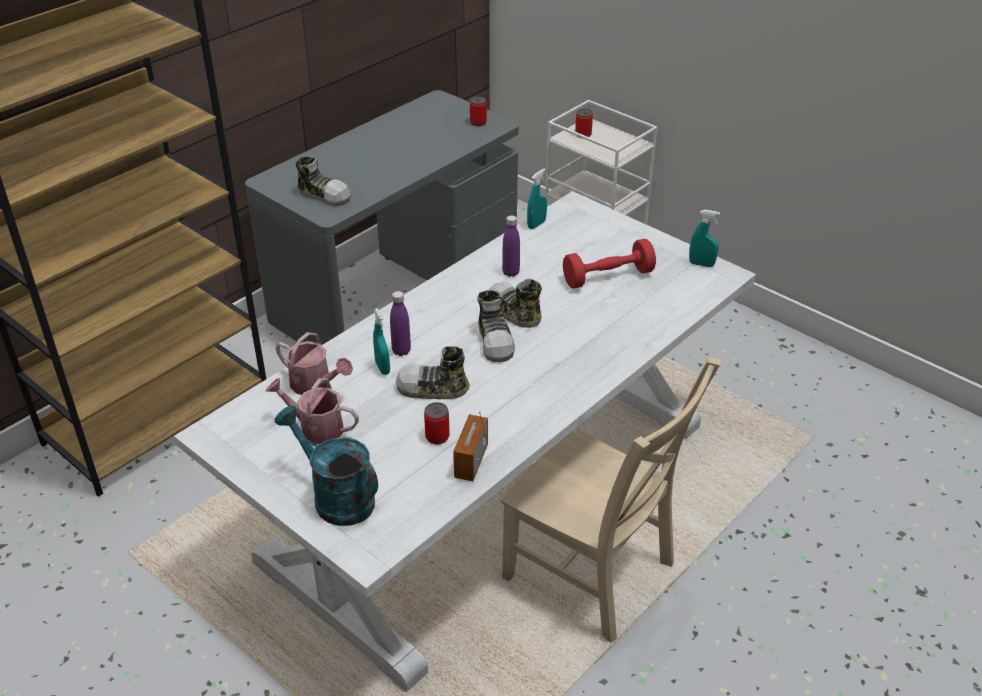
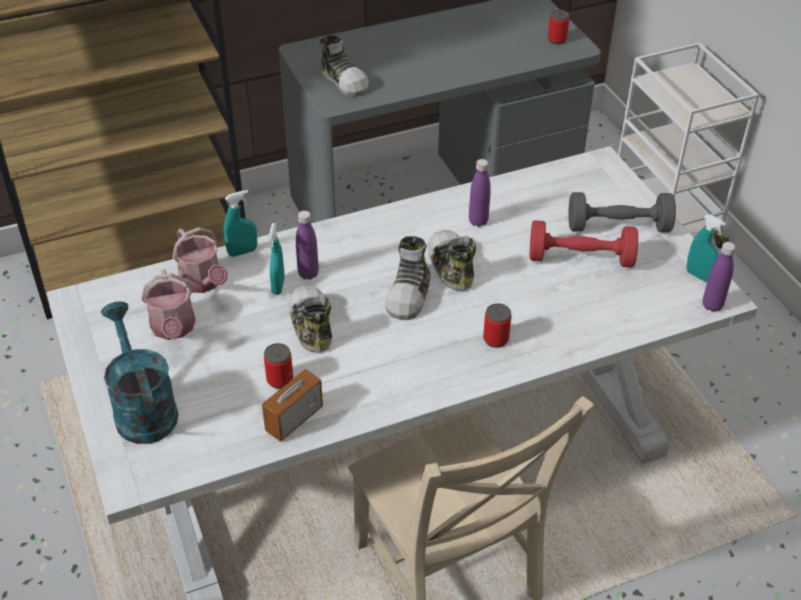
camera: 25 degrees right, 5 degrees up
(316, 428) = (173, 329): watering can -> watering can turned 150 degrees counterclockwise
(432, 389) = (310, 325): shoe -> shoe turned 45 degrees clockwise
(536, 224) = (543, 174): turquoise spray bottle -> turquoise spray bottle (242, 252)
(583, 134) = (675, 82): can -> can (496, 339)
(619, 247) = (618, 227): none -> grey dumbbell
(724, 281) = (712, 305): none -> purple bottle

